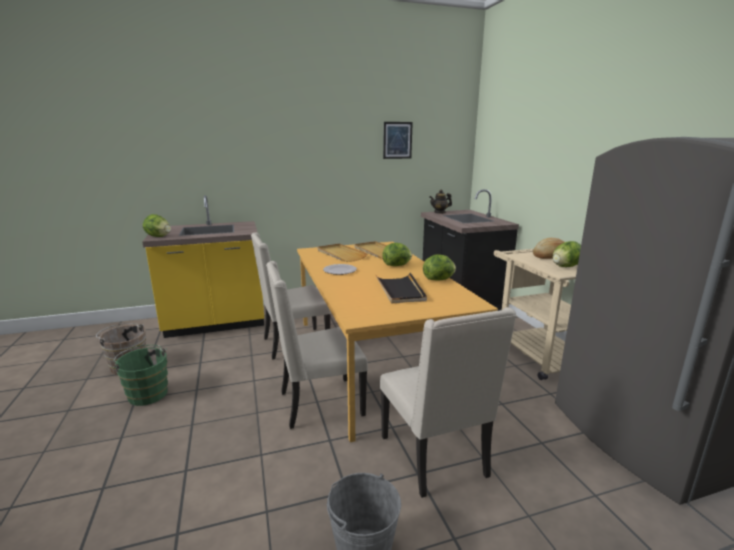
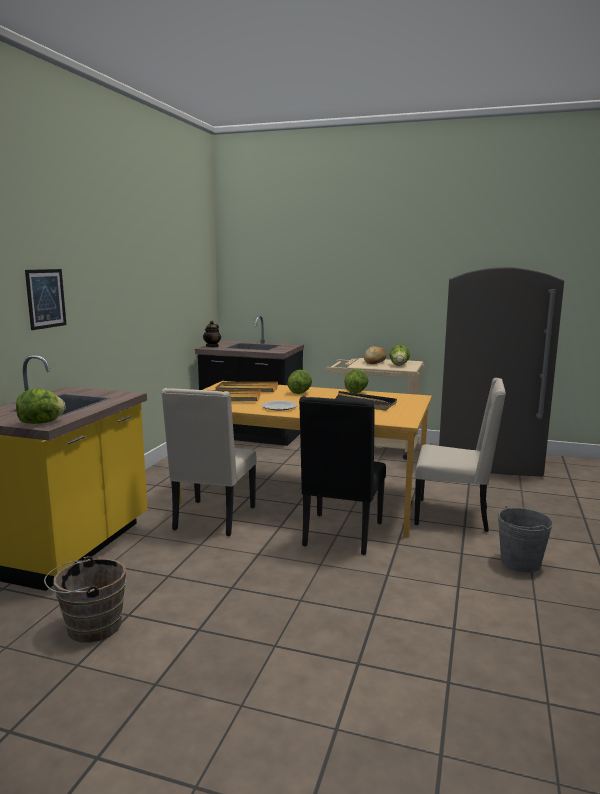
camera: 55 degrees left, 5 degrees down
(147, 393) = (195, 619): green bucket -> none
(319, 403) = (341, 535): beige chair -> black chair
(397, 140) = (171, 267): picture -> picture (46, 298)

